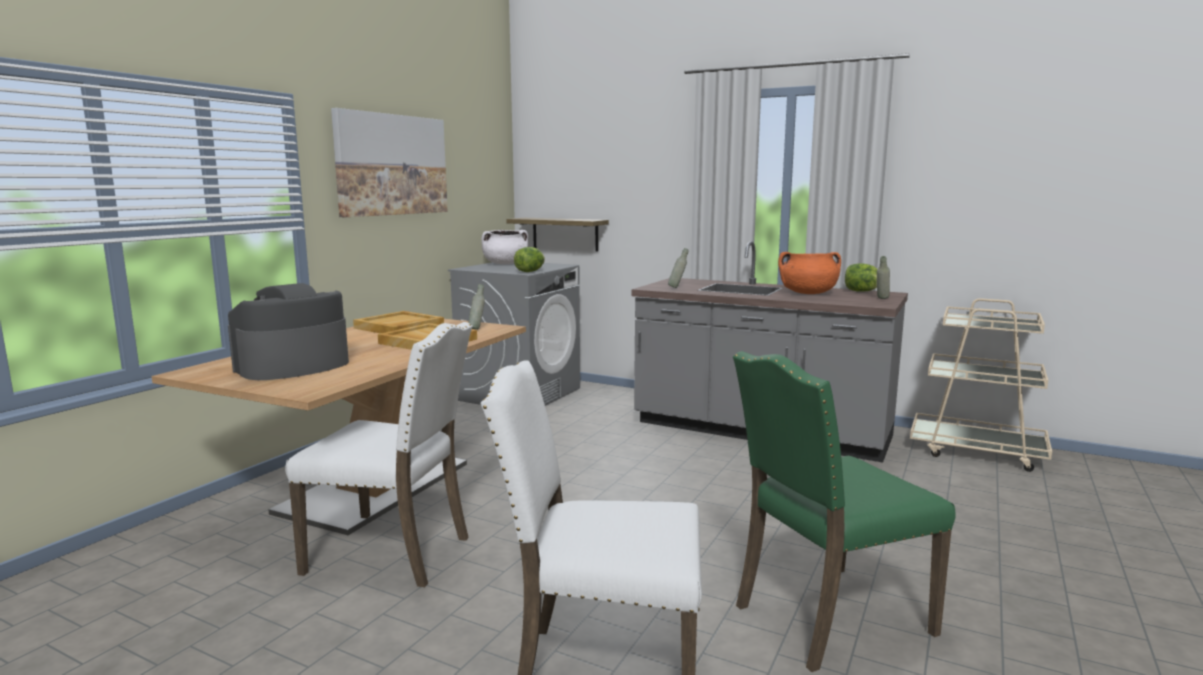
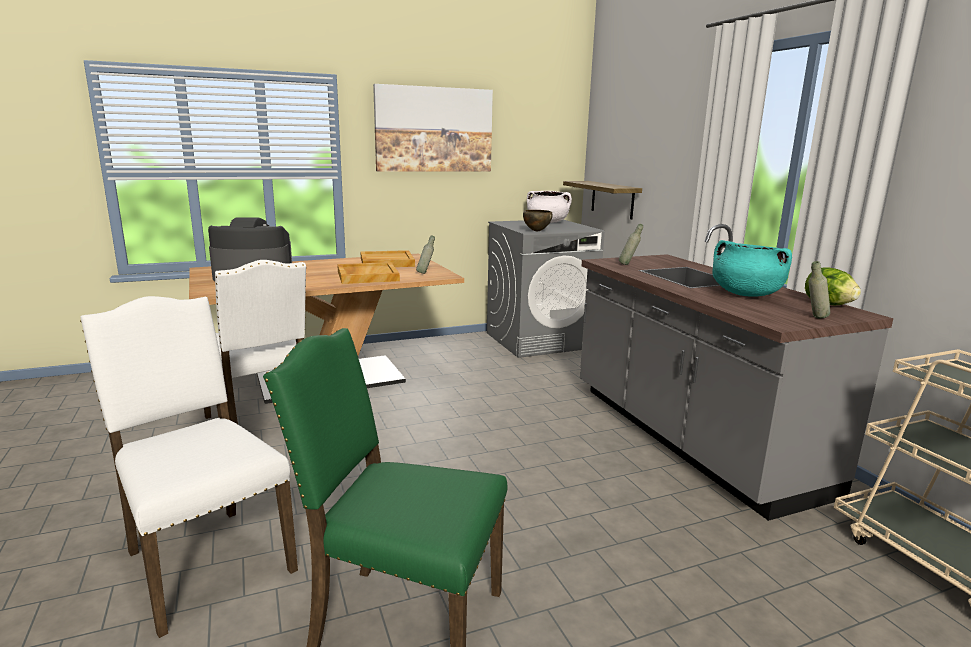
camera: 40 degrees right, 5 degrees up
(530, 271) = (536, 231): lettuce -> brown bowl
(808, 293) = (745, 294): orange cooking pot -> turquoise cooking pot

